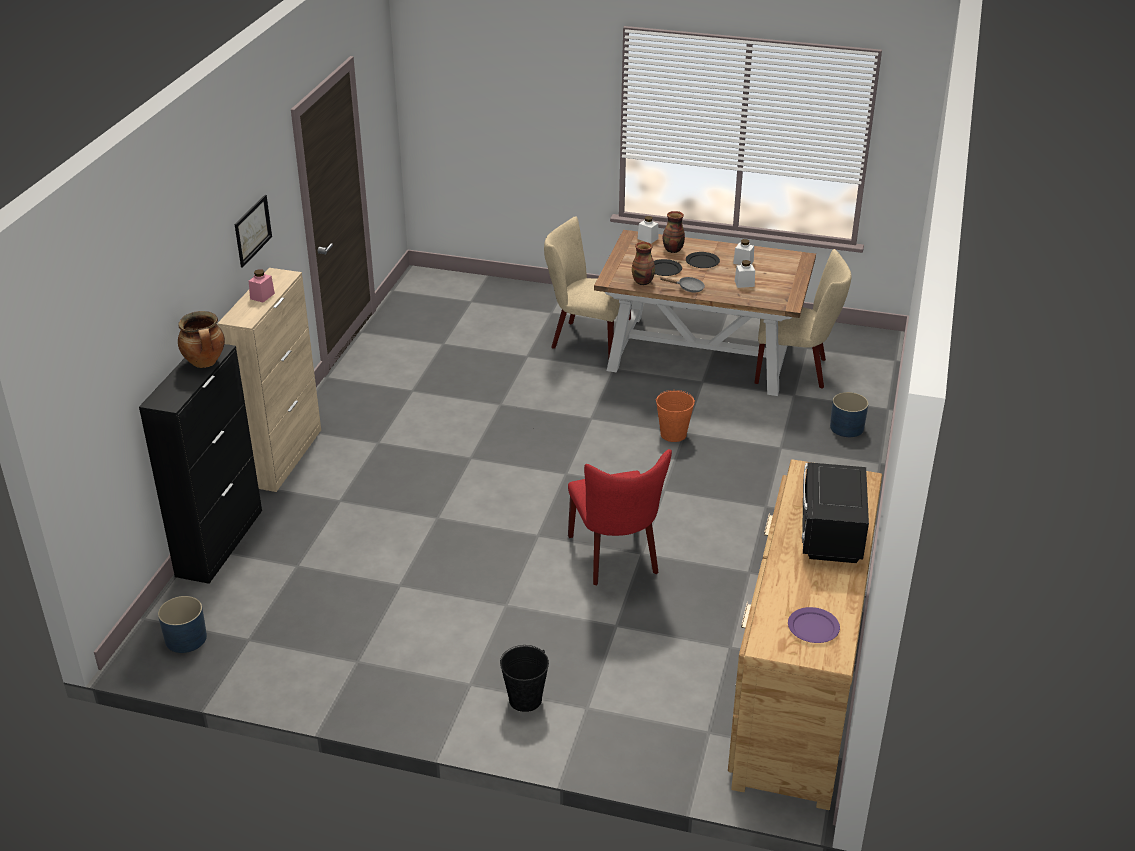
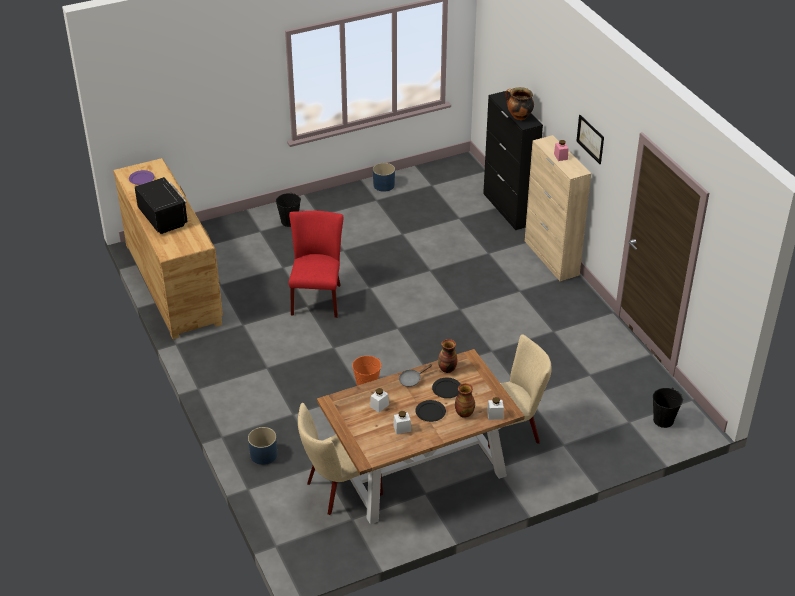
camera: 140 degrees right, 5 degrees up
(185, 639) = (456, 173): blue planter -> blue planter (384, 185)
(441, 290) = (663, 420): none -> black bucket
(616, 558) = (317, 297): red chair -> red chair turned 60 degrees clockwise

